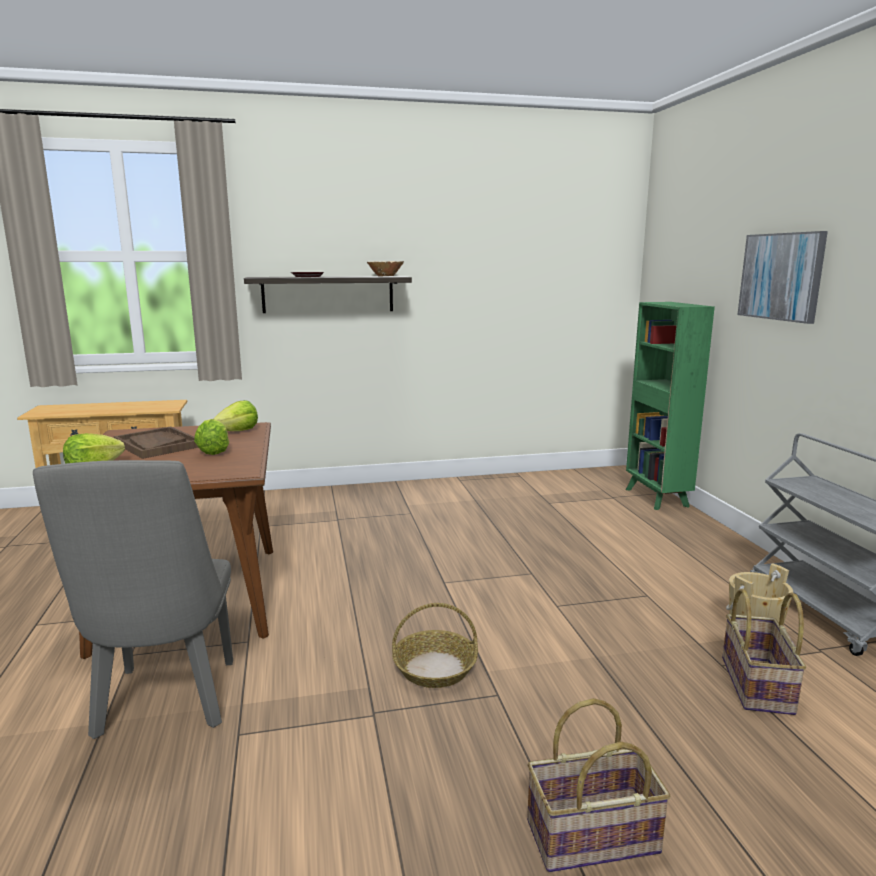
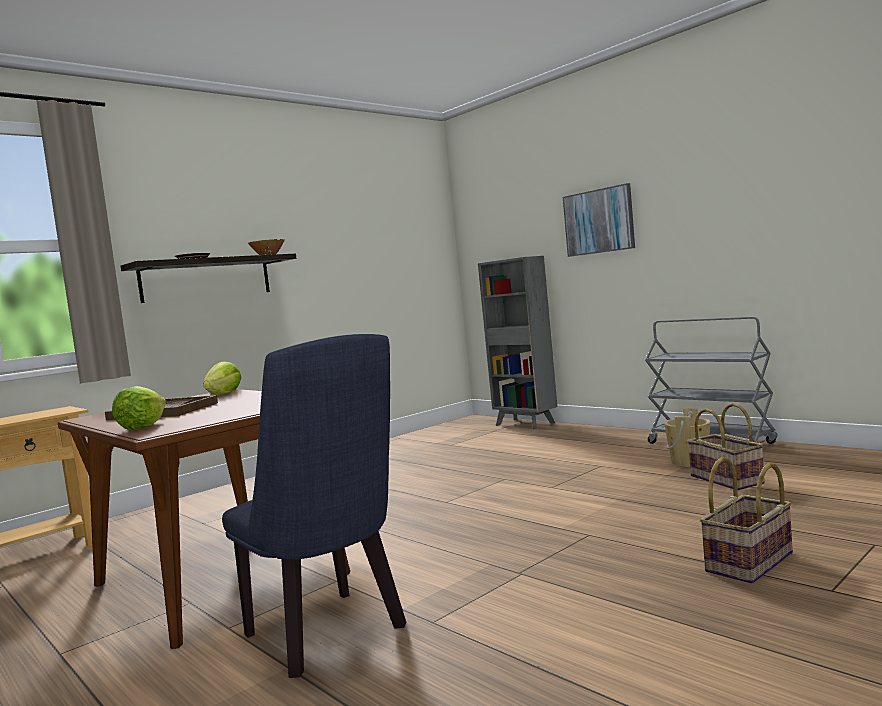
camera: 30 degrees left, 10 degrees down
(165, 705) = (331, 636): grey chair -> blue chair
(214, 451) = (241, 401): lettuce -> none
(435, 668) = (523, 539): basket -> none
(657, 498) = (525, 424): green bookcase -> grey bookcase

